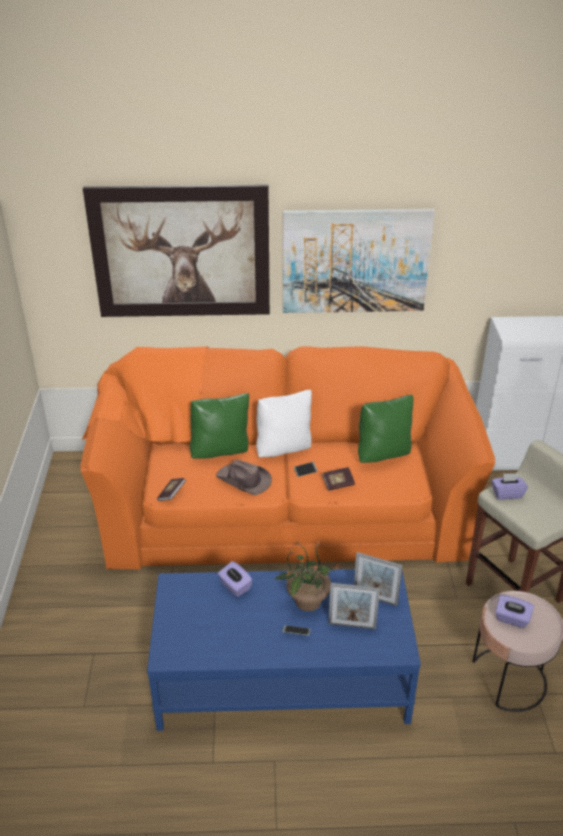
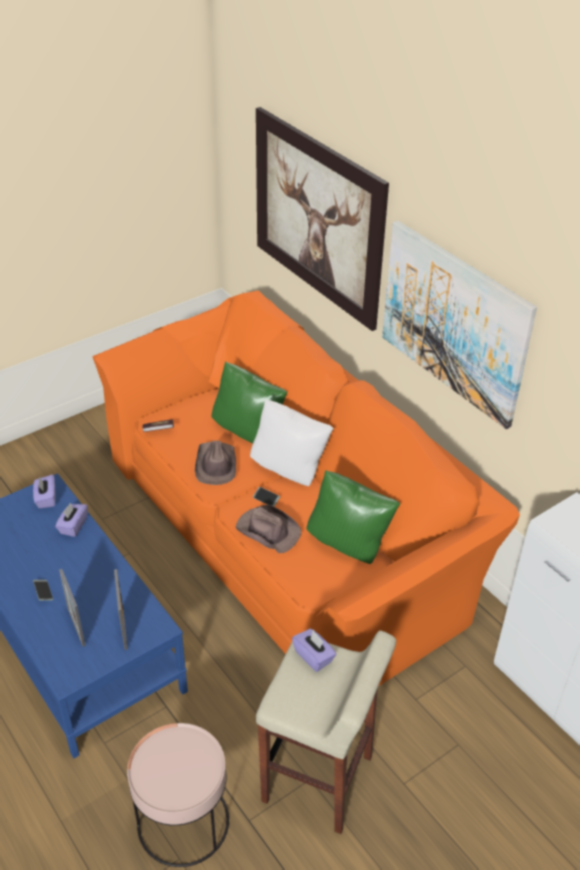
camera: 55 degrees right, 5 degrees up
(307, 601) = (87, 581): potted plant -> none
(338, 484) = (268, 530): book -> brown hat
(512, 619) = (174, 755): purple tissue box -> purple tissue box (46, 499)

